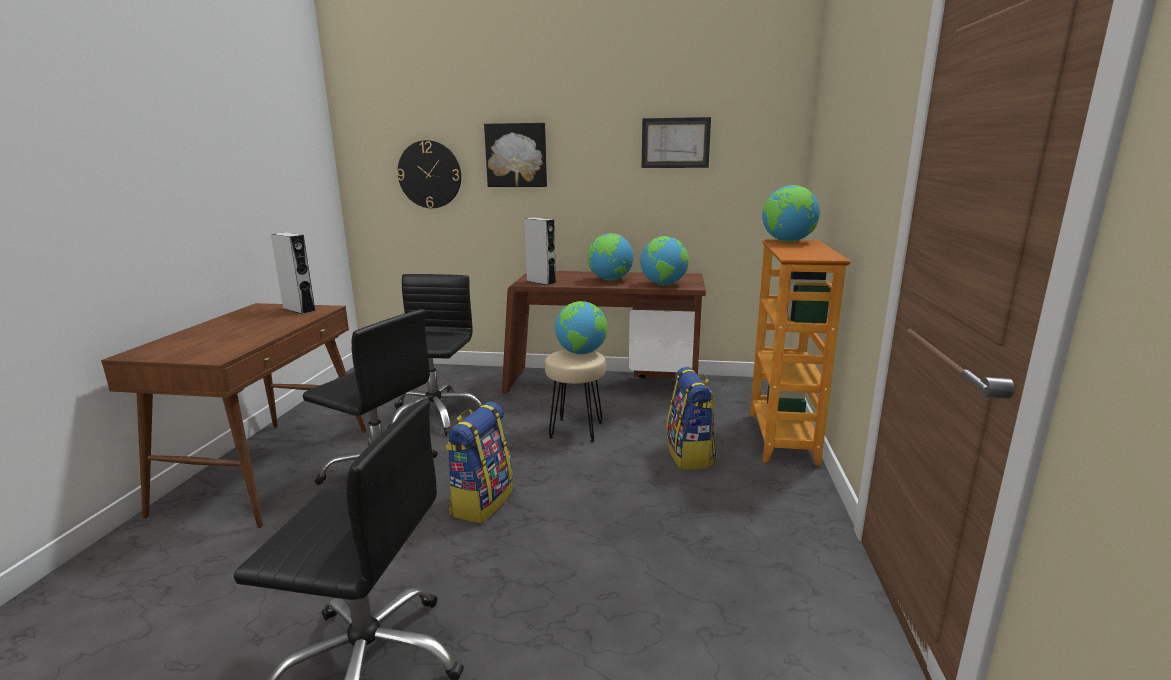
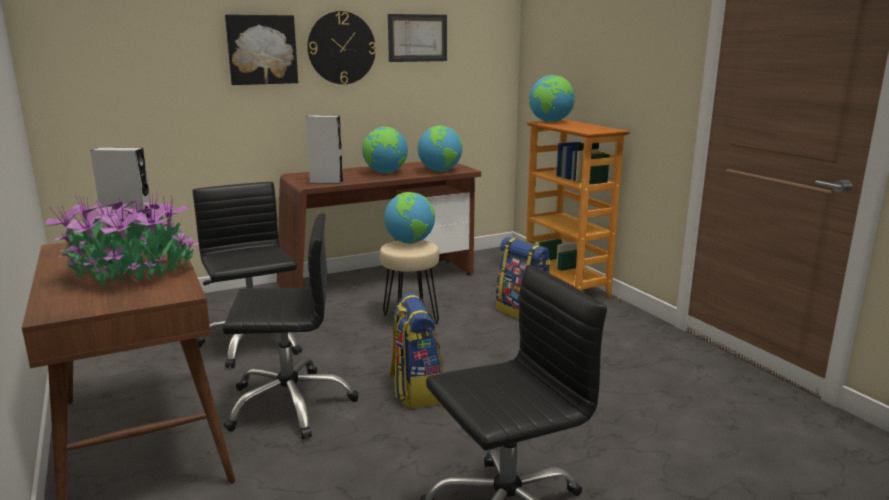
camera: 35 degrees left, 0 degrees up
(234, 336) = (132, 275): none -> potted plant
(429, 174) = (155, 72): wall clock -> wall clock (341, 48)

